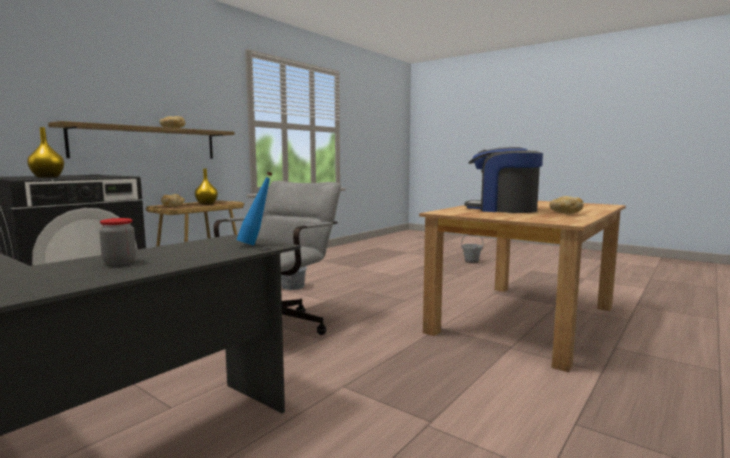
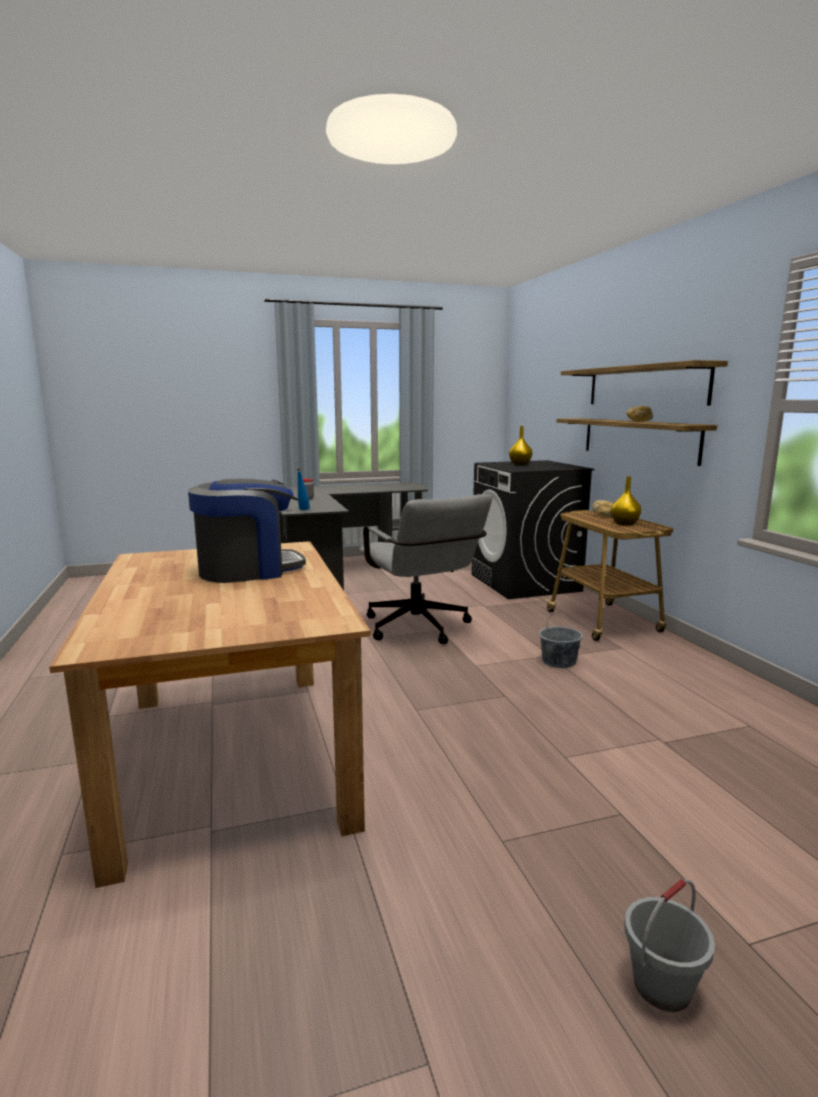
camera: 125 degrees right, 5 degrees up
(146, 99) = (644, 386): none -> shelf
(564, 213) = (157, 579): bread -> none

